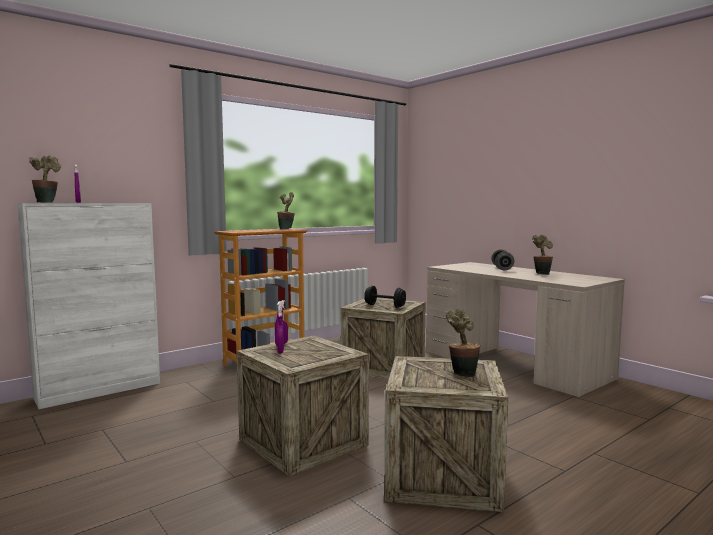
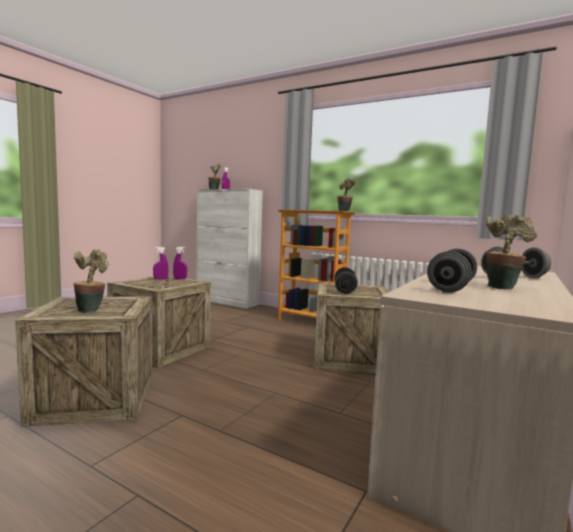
camera: 70 degrees right, 0 degrees up
(550, 278) = (451, 288): none -> grey dumbbell

